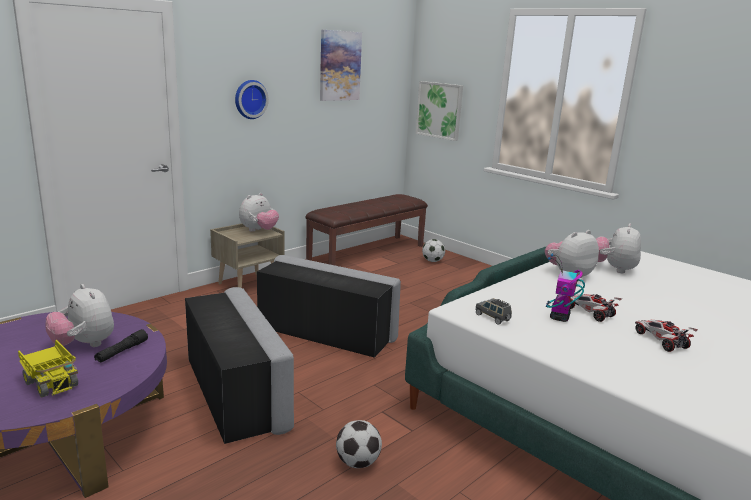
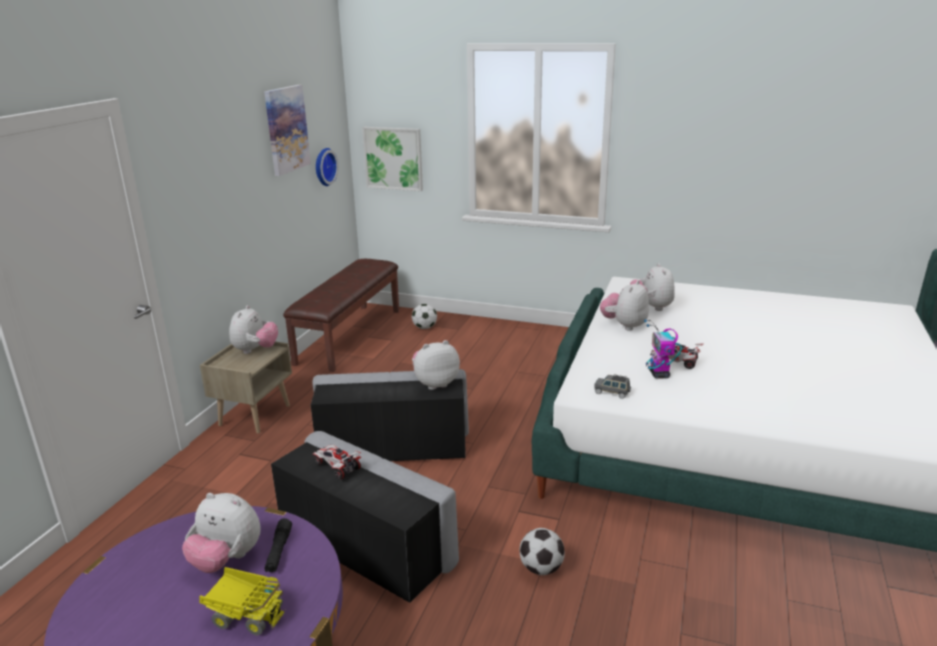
camera: 25 degrees left, 5 degrees up
(250, 99) = (211, 196): wall clock -> wall clock (323, 166)
(366, 282) = (435, 383): none -> plush toy
(660, 341) = (745, 373): toy car -> toy car (337, 467)

